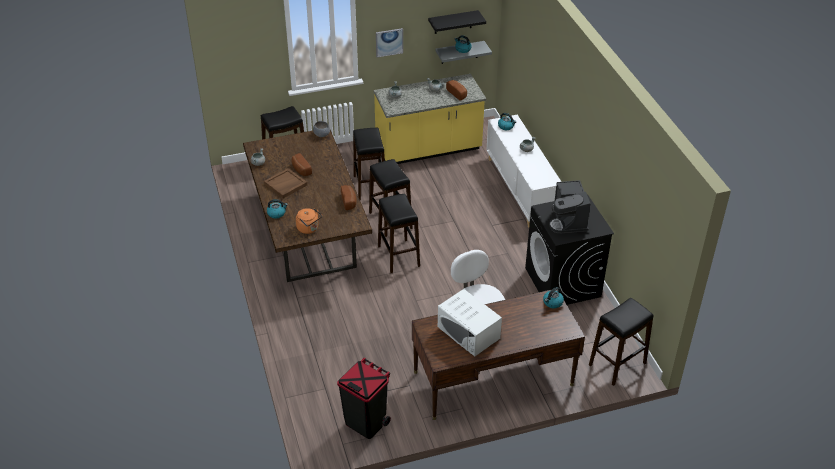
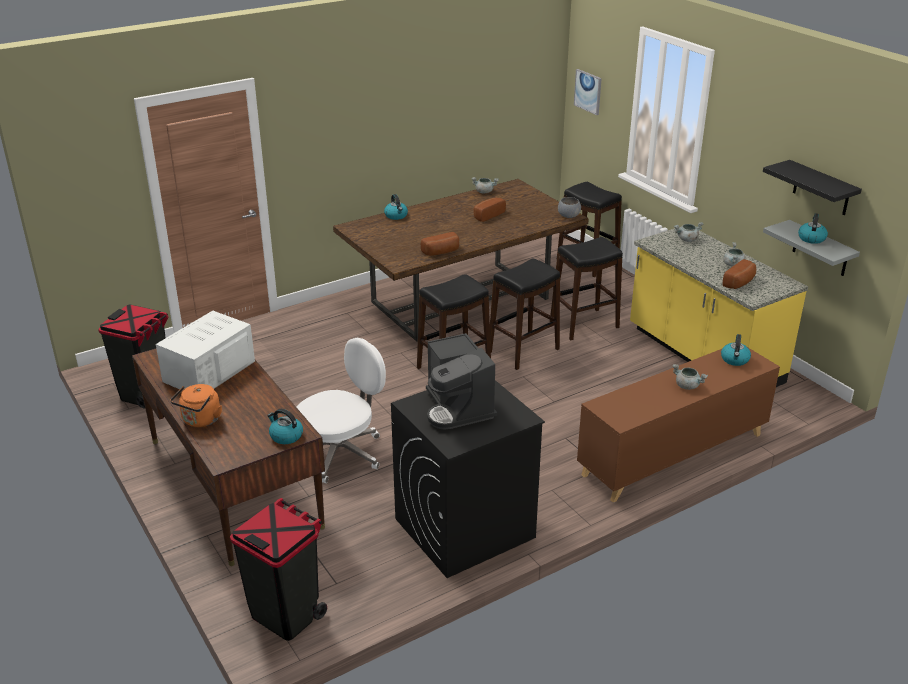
camera: 75 degrees right, 10 degrees down
(285, 185) = (452, 212): brown tray -> none
(309, 229) = (376, 237): orange kettle -> orange kettle (200, 421)
(389, 42) = (735, 170): picture -> picture (588, 91)
(520, 190) = (672, 455): white cabinet -> brown cabinet
(568, 221) = (458, 408): coffee machine -> coffee machine turned 90 degrees counterclockwise
(617, 364) = (286, 614): black stool -> black trash can

